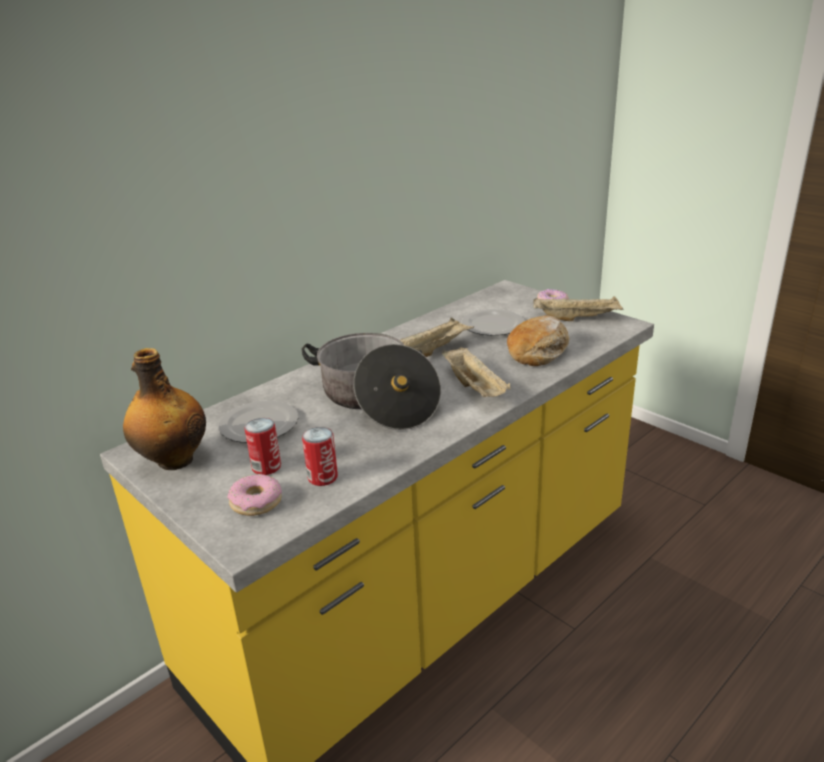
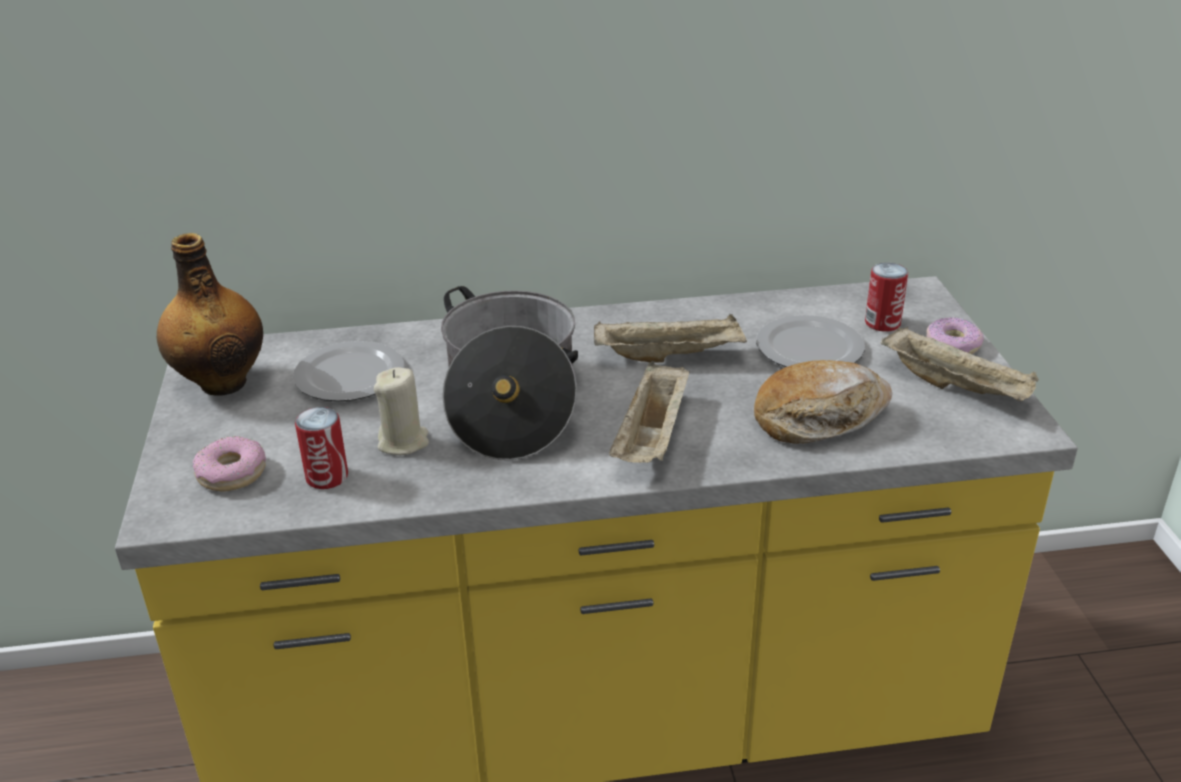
camera: 35 degrees right, 5 degrees up
(266, 467) = (291, 434): can -> can (882, 323)
(344, 442) = (403, 442): none -> beige candle

